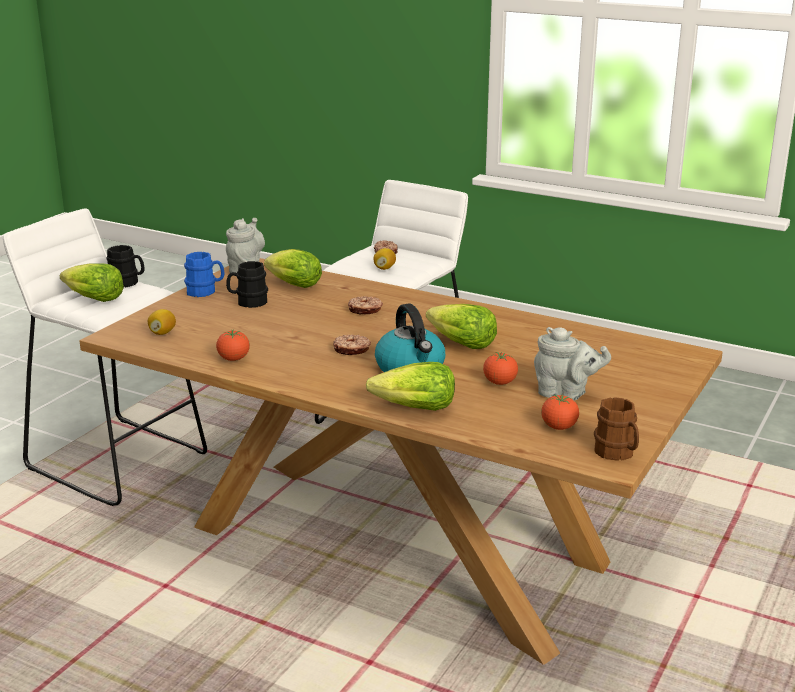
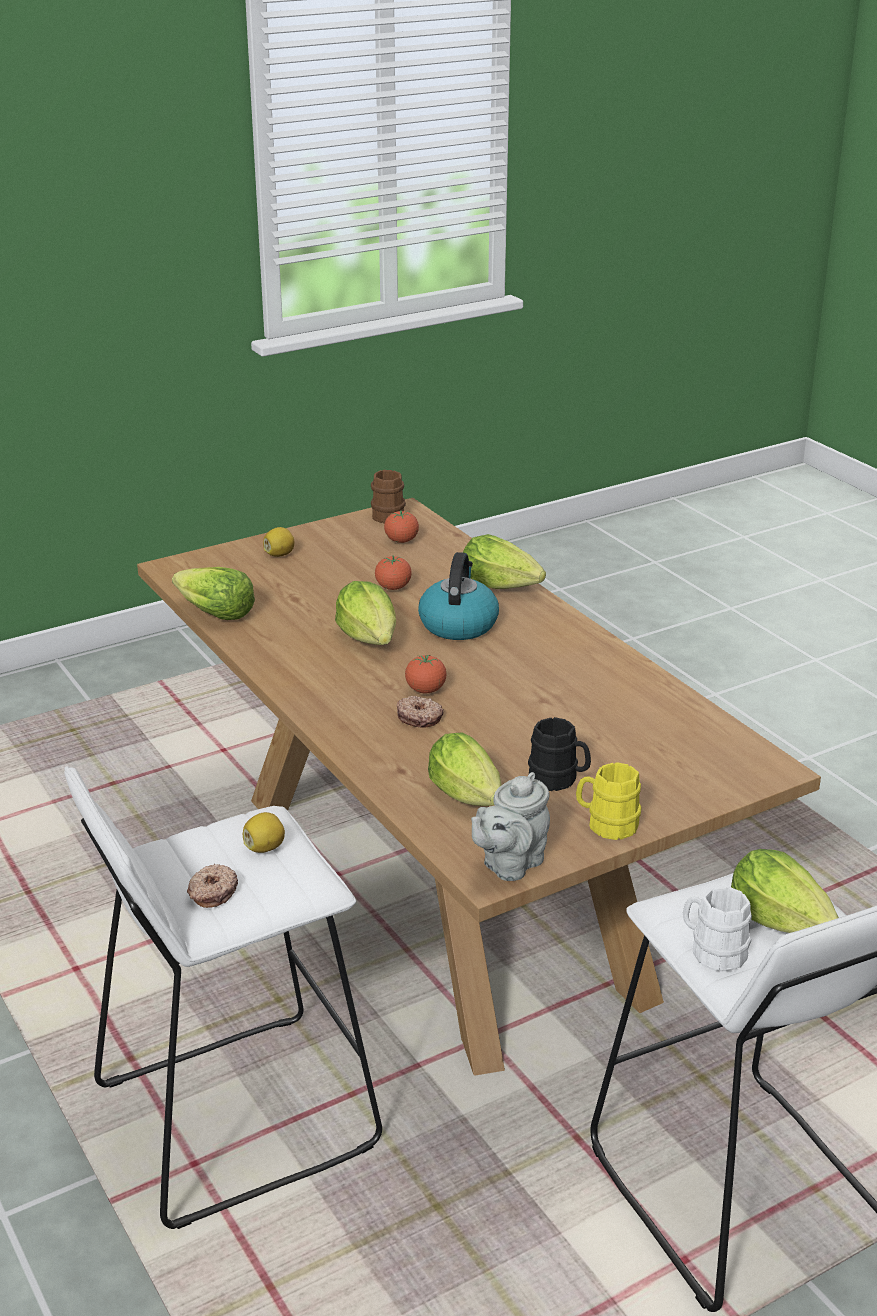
camera: 150 degrees left, 5 degrees up
(127, 283) = (712, 952): black mug -> white mug
(162, 333) = (705, 754): lemon -> lemon (279, 554)
(205, 291) = (606, 824): blue mug -> yellow mug
(233, 359) = (637, 687): tomato -> tomato (425, 690)
(351, 350) = (495, 663): donut -> none
(565, 393) = (351, 563): grey teapot -> none
(593, 332) = (214, 613): none -> lettuce

